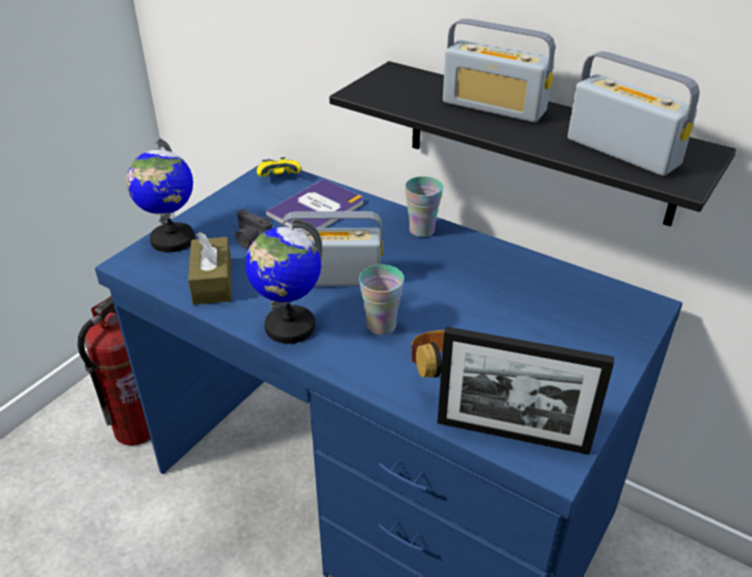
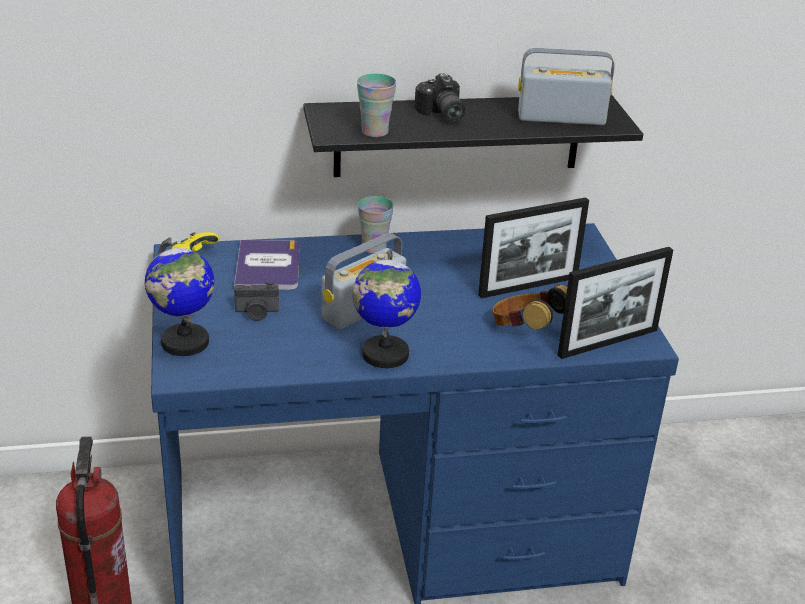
camera: 45 degrees left, 5 degrees down
(212, 282) = (275, 355): brown tissue box -> none
(381, 325) = (444, 322): cup -> cup (375, 132)
(494, 107) = (441, 114): radio -> camera
(512, 332) = (528, 286): none -> picture frame

